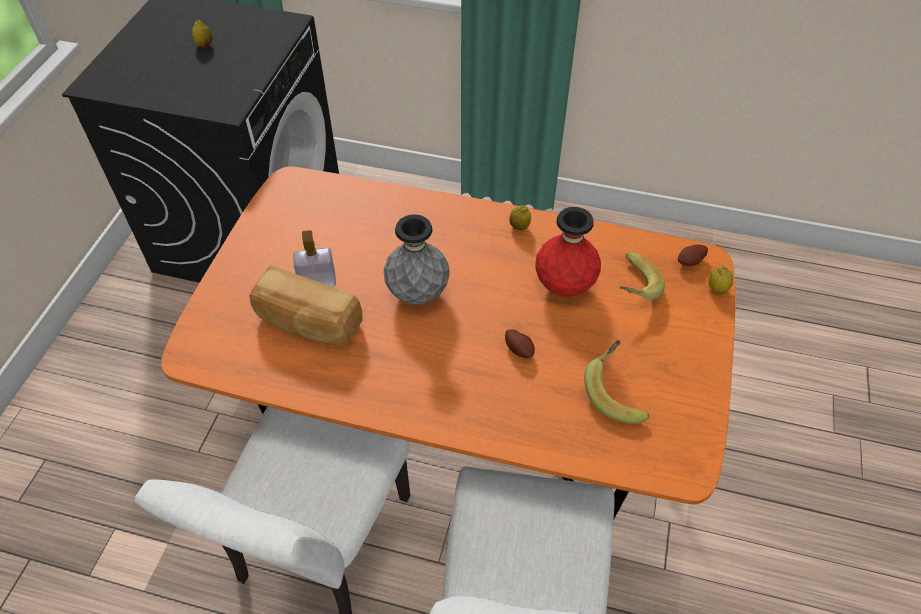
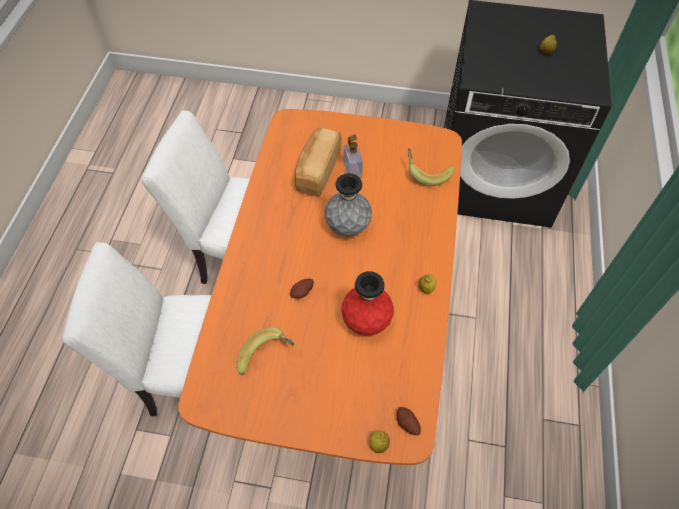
camera: 85 degrees right, 5 degrees up
(631, 287) = (371, 372): banana -> banana (427, 172)

